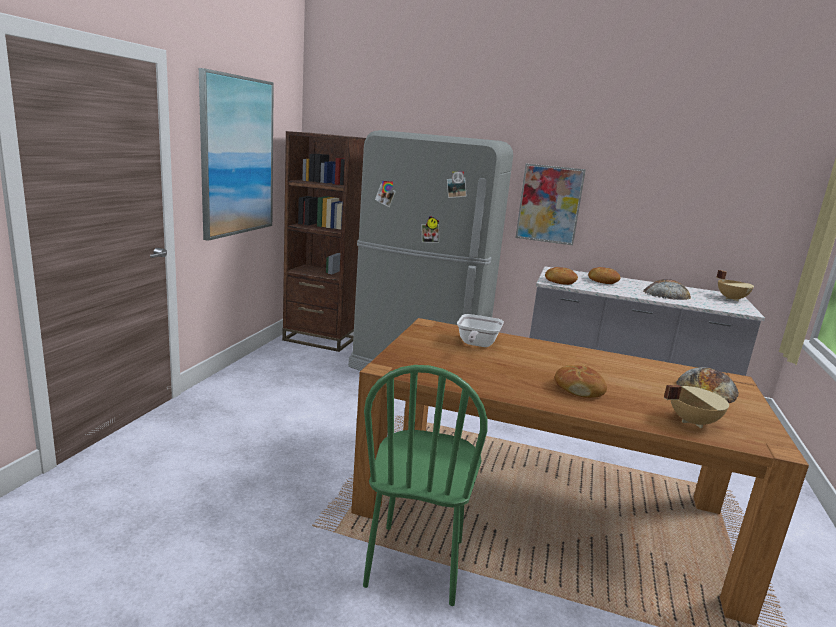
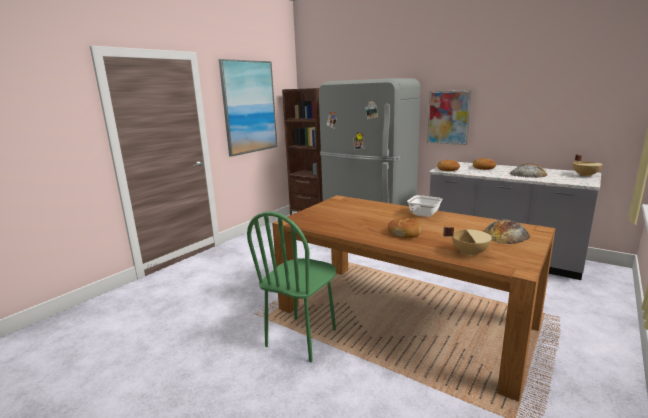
camera: 20 degrees right, 0 degrees up
(476, 344) = (359, 209): frying pan -> frying pan (422, 215)

